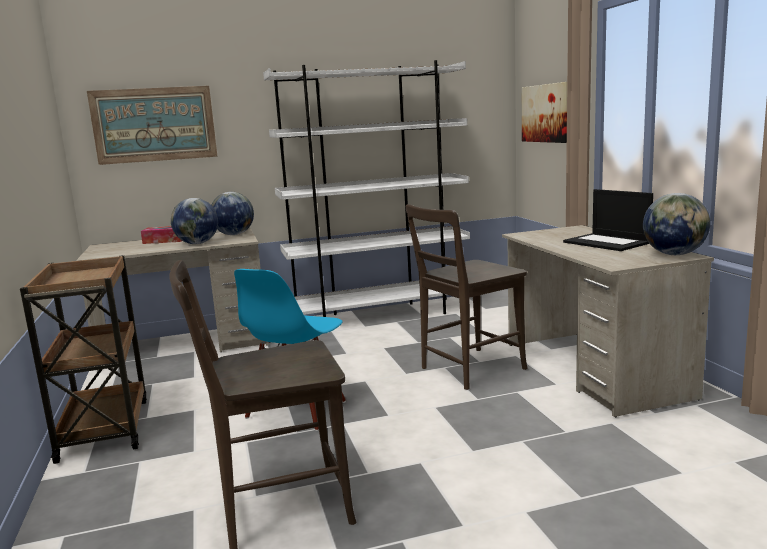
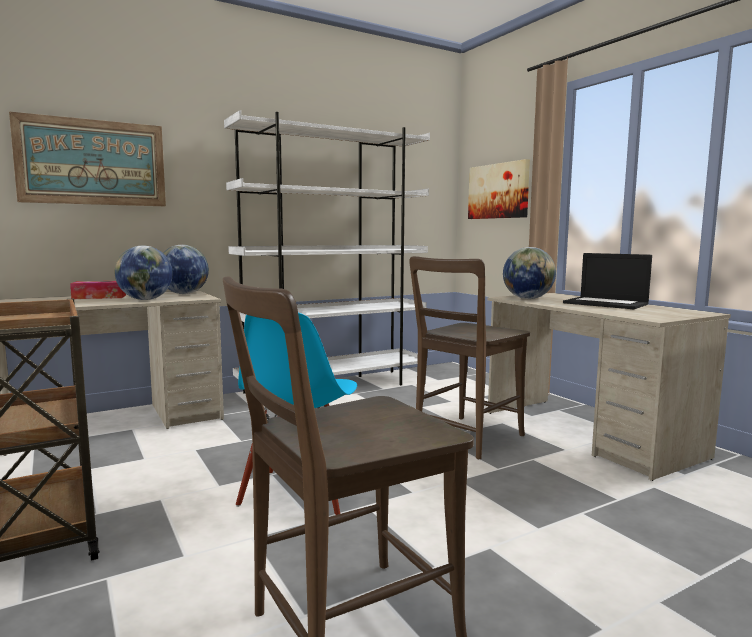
camera: 15 degrees left, 5 degrees down
(674, 254) = (690, 311): globe -> globe (528, 298)

